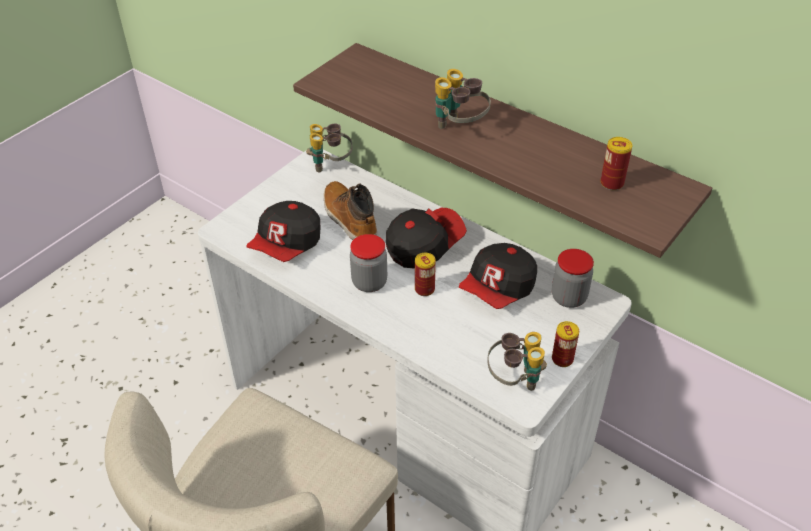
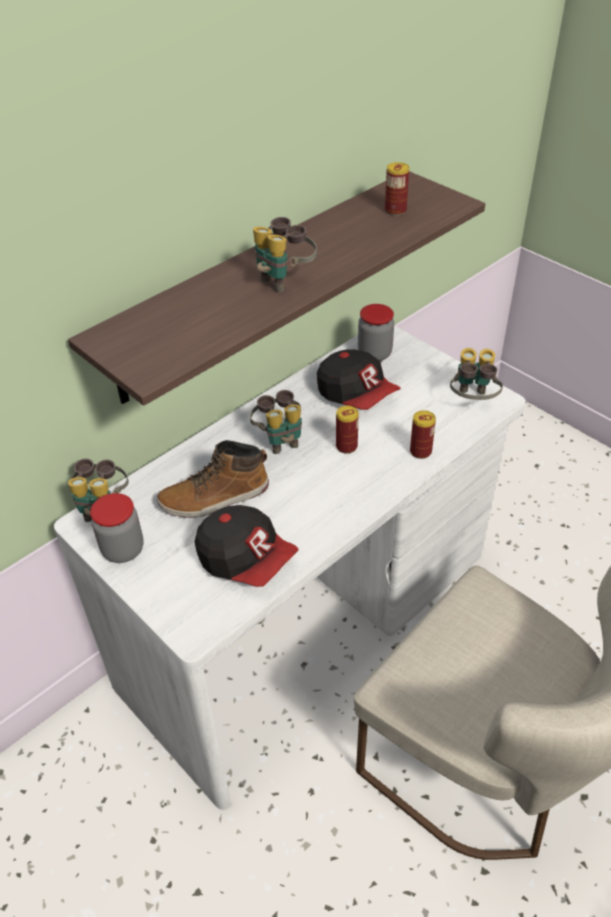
camera: 80 degrees left, 0 degrees up
(369, 282) = (328, 488): jar -> jar (123, 550)
(423, 246) = (280, 440): cap -> binoculars
(562, 359) = (449, 369): can -> can (420, 451)

